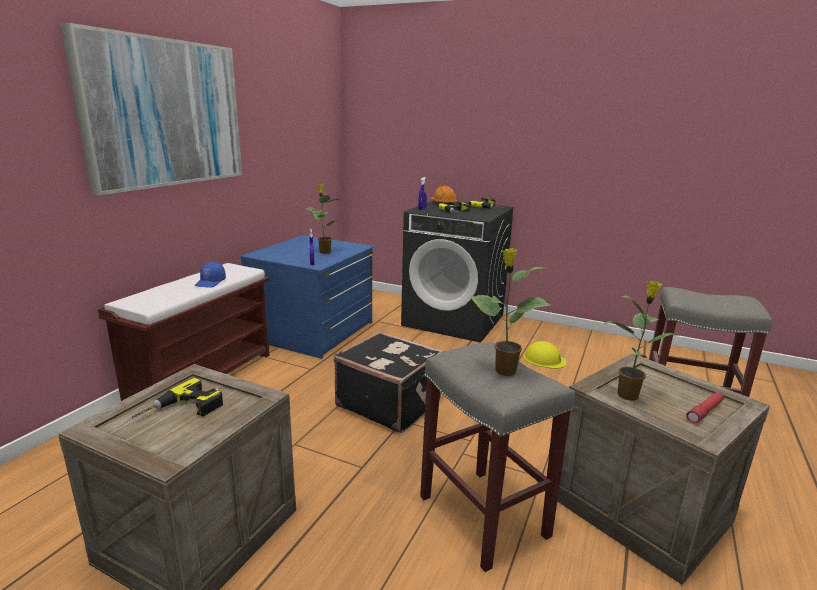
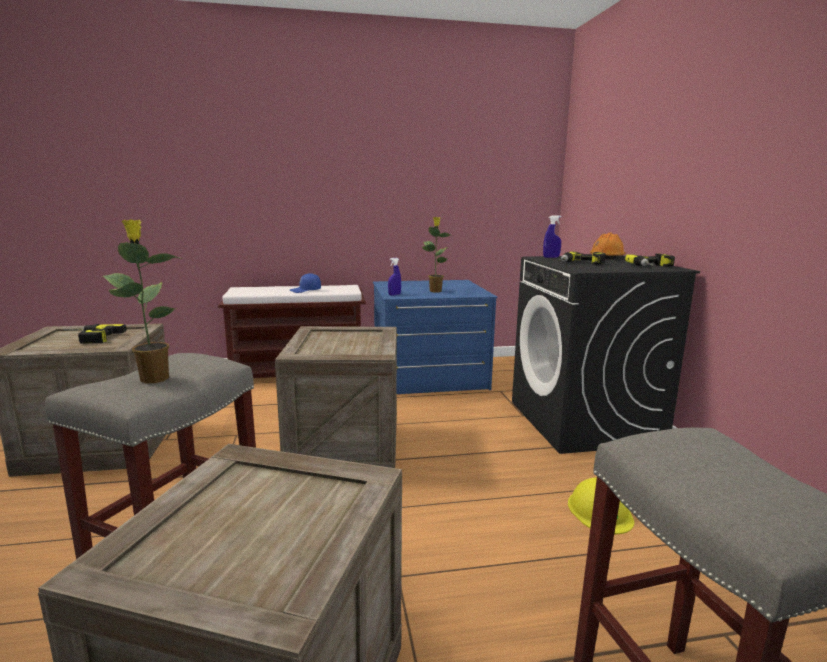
camera: 55 degrees right, 5 degrees down
(164, 113) = (307, 146): picture -> none
(389, 403) = (345, 449): black suitcase -> crate
(628, 395) = (235, 488): potted plant -> none
(704, 412) = (216, 565): red flashlight -> none

